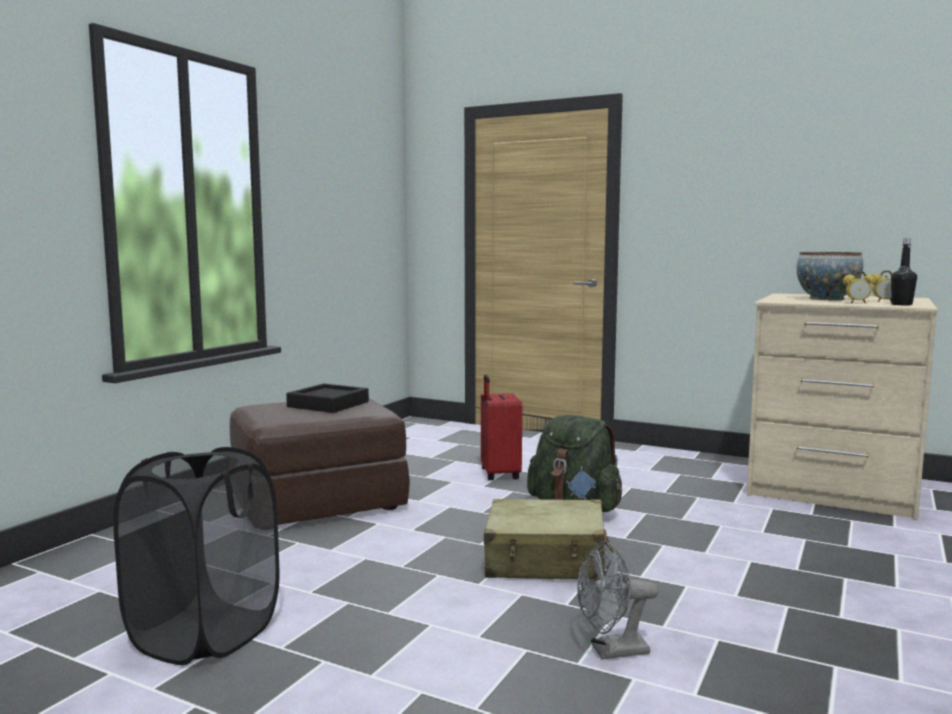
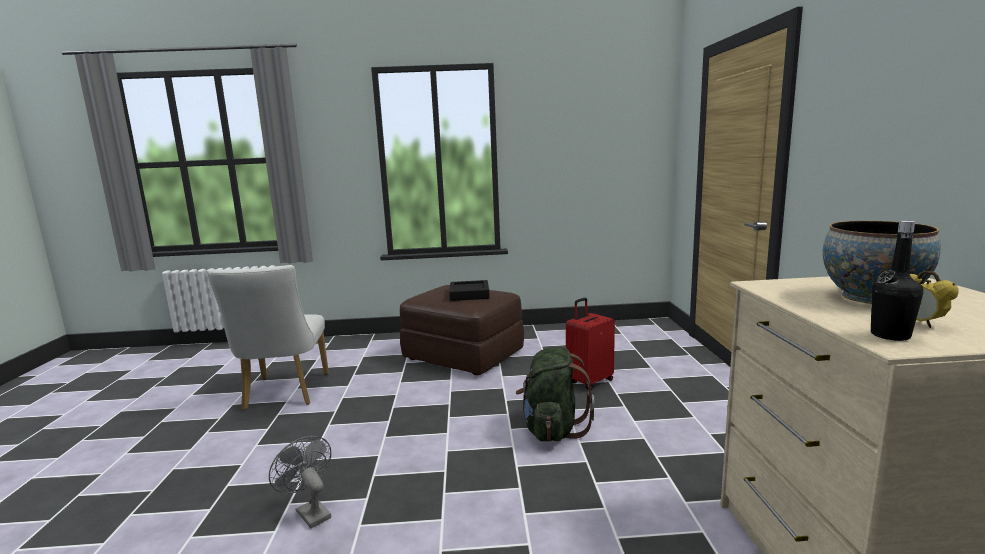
camera: 60 degrees right, 5 degrees up
(204, 634) = (284, 394): black laundry basket -> white chair
(546, 560) = (440, 447): beige suitcase -> none
(857, 303) = (846, 314): alarm clock -> none

